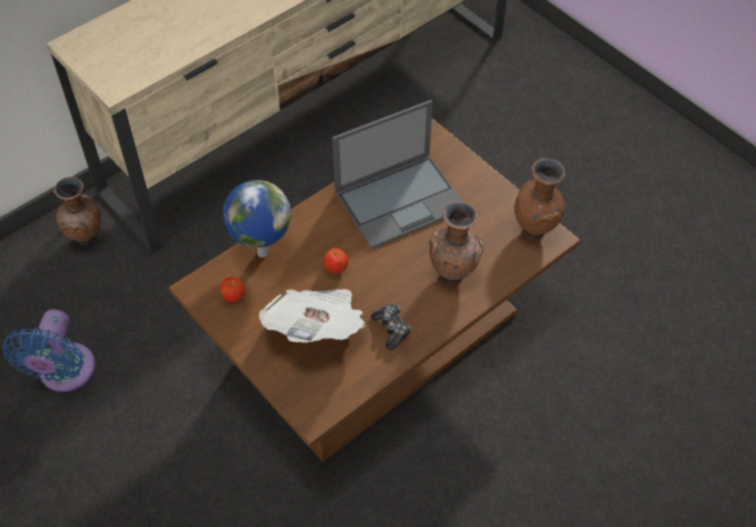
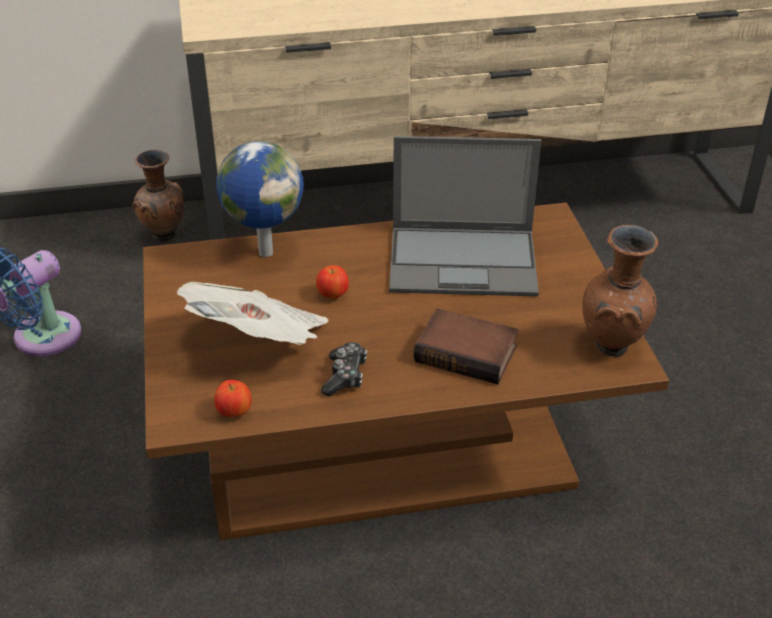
camera: 30 degrees right, 15 degrees down
(234, 296) = (199, 279): apple -> apple (234, 412)
(453, 274) = (468, 352): brown vase -> book

